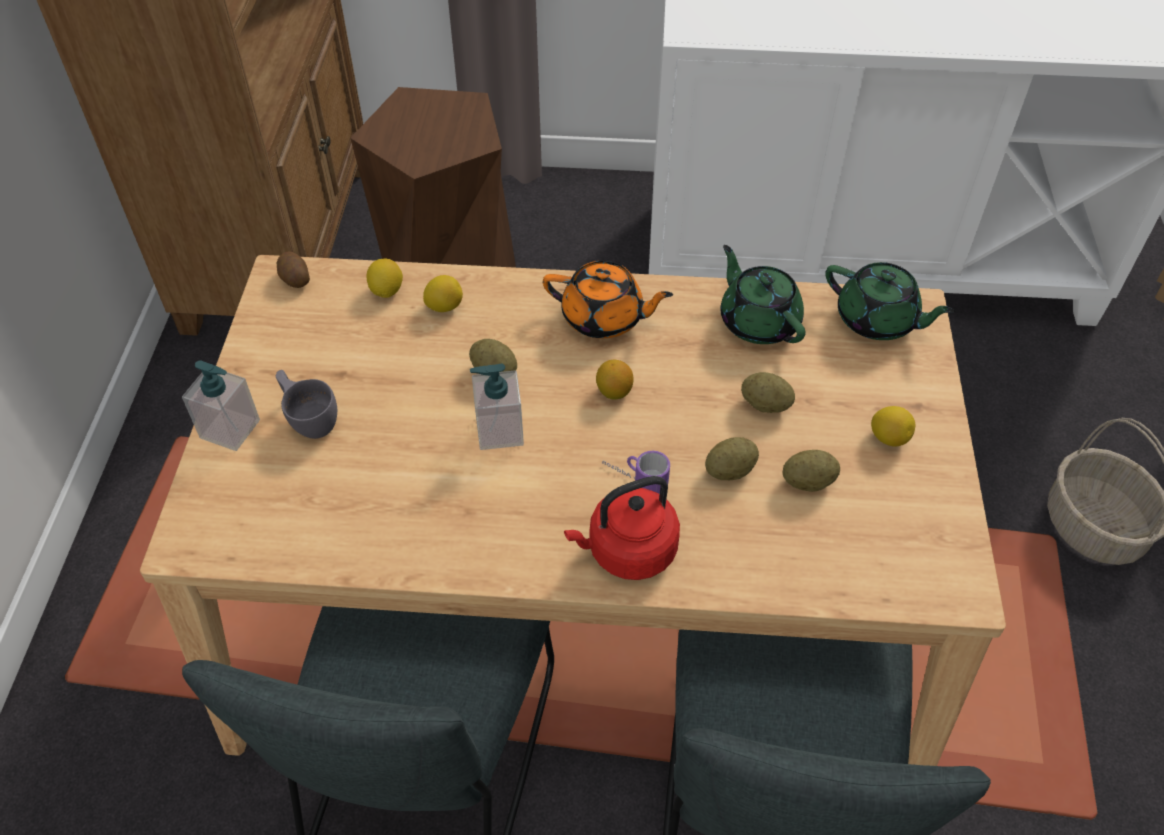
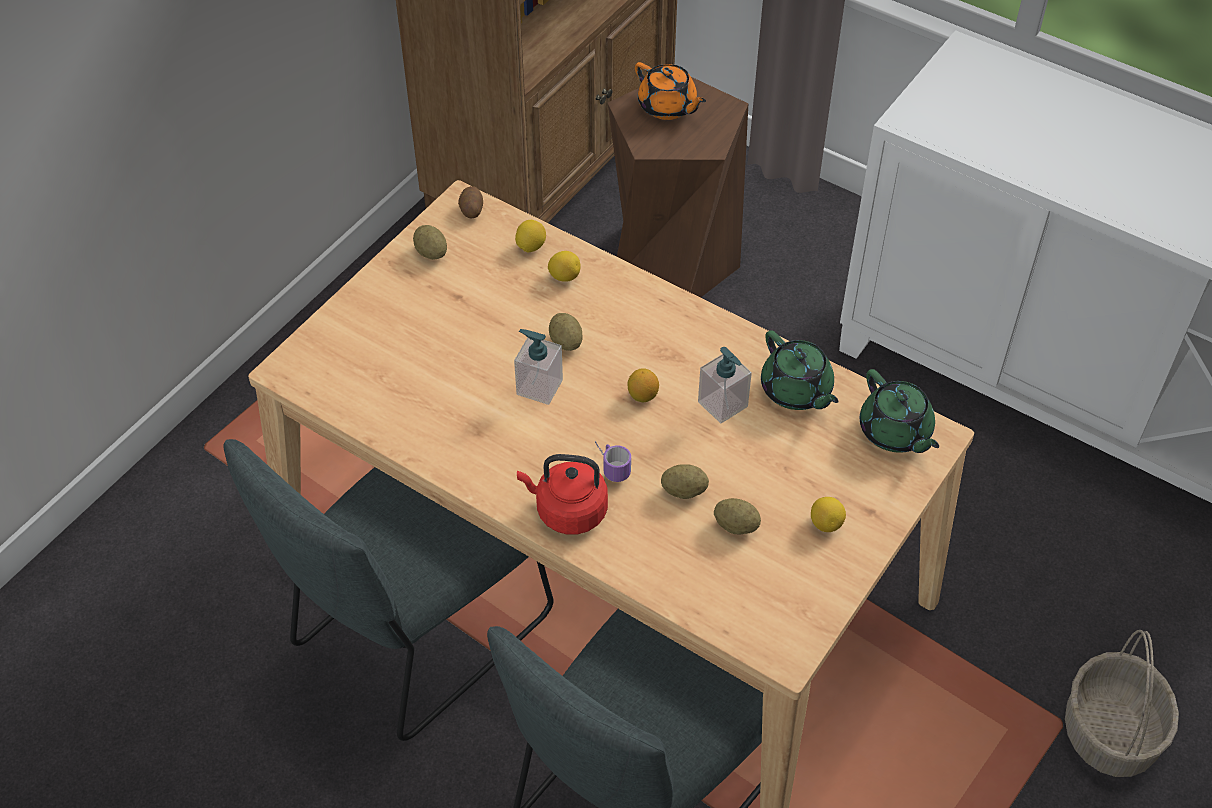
camera: 30 degrees right, 0 degrees up
(230, 429) = (359, 304): soap dispenser -> soap dispenser (723, 404)
(310, 418) = (416, 319): grey cup -> none
(604, 318) = (677, 336): orange teapot -> orange teapot (668, 107)
(758, 321) = (796, 391): green teapot -> green teapot turned 150 degrees clockwise
(765, 405) = (749, 456): potato -> potato (431, 253)

